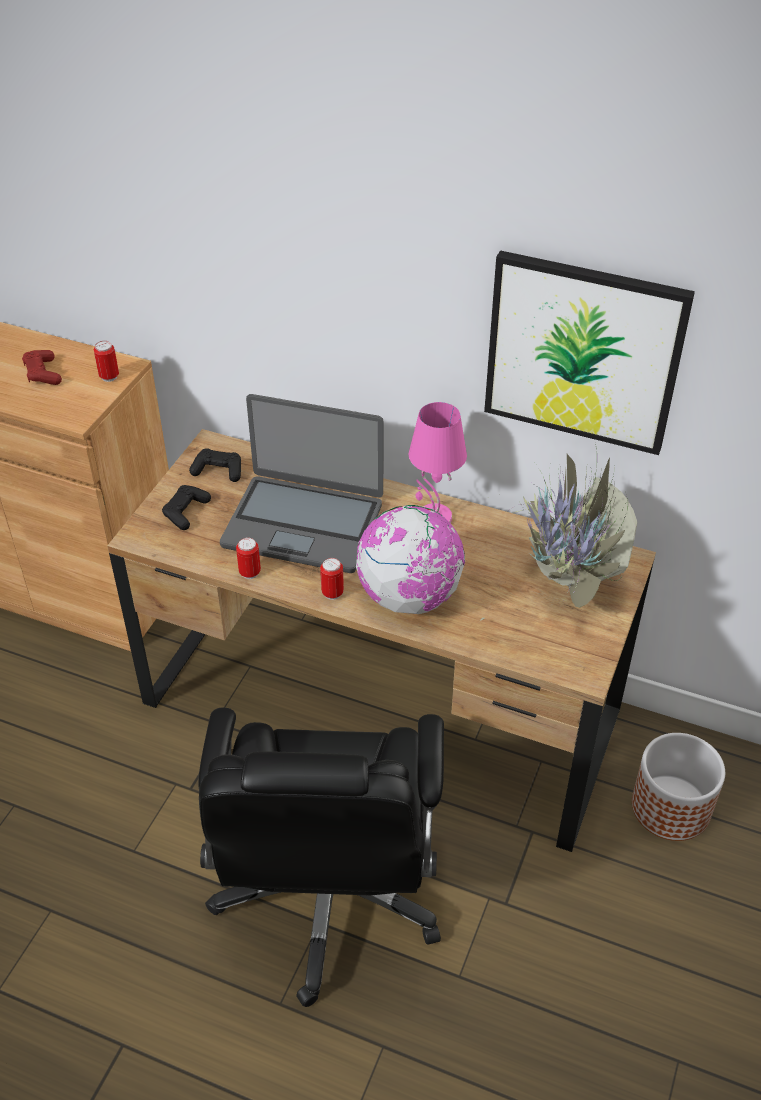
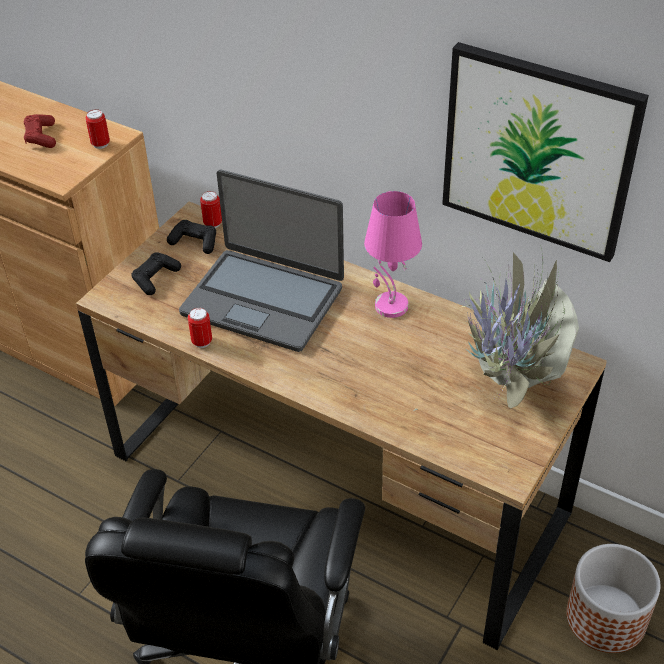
camera: 10 degrees right, 0 degrees up
(332, 593) = (276, 369): can -> can (212, 224)
(410, 597) = (350, 381): globe -> none

